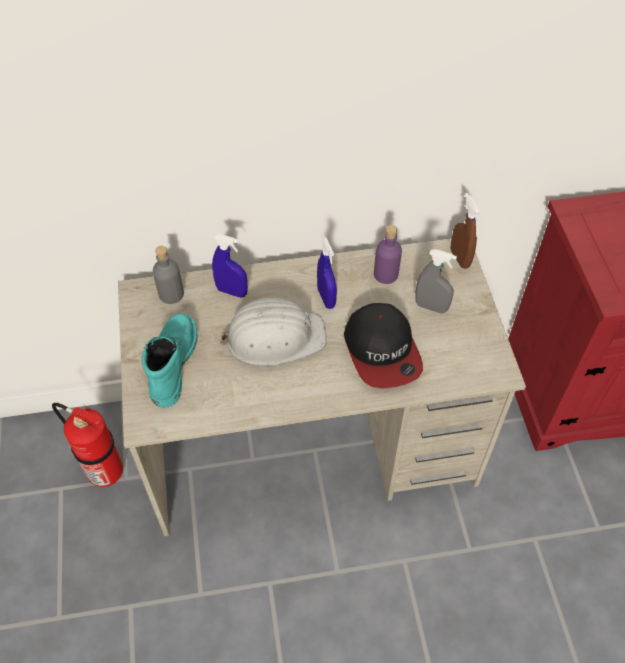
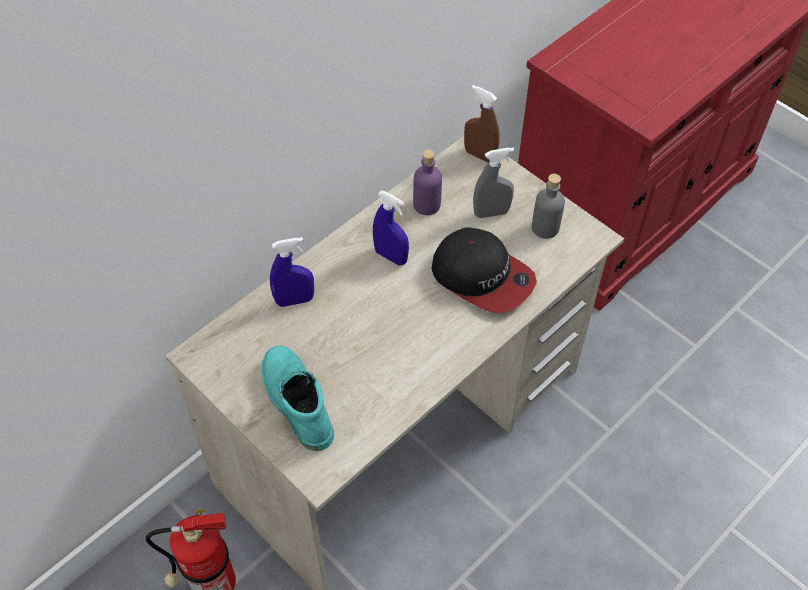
camera: 35 degrees left, 0 degrees up
(171, 294) = (235, 337): grey bottle -> grey bottle (545, 228)
(274, 337) = (374, 320): white hard hat -> none

